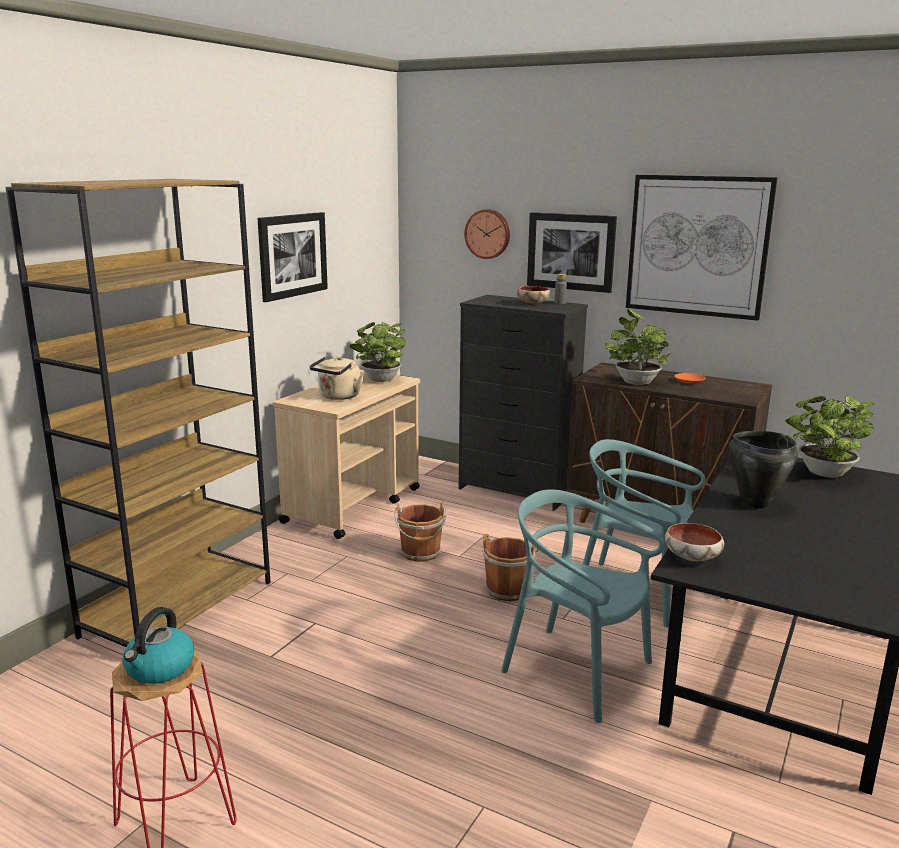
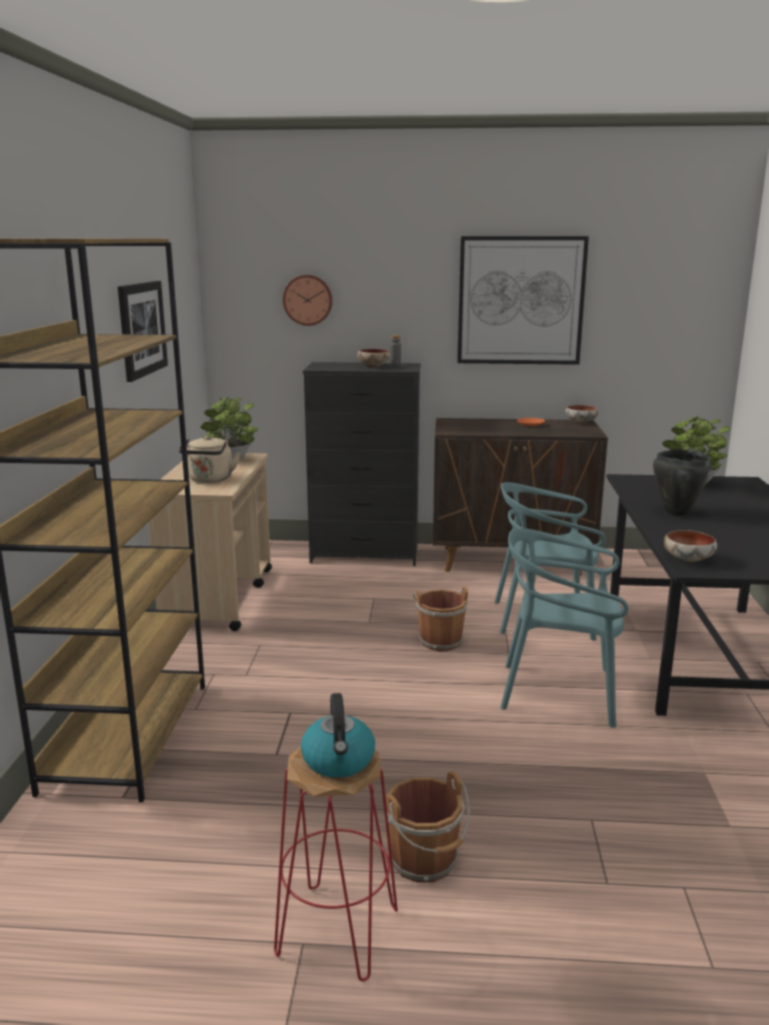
camera: 25 degrees left, 0 degrees up
(421, 553) = (331, 627): brown bucket -> brown bucket (425, 862)
(571, 251) = (398, 313): picture -> none
(635, 381) = (489, 430): potted plant -> none
(751, 386) = (581, 423): none -> bowl

